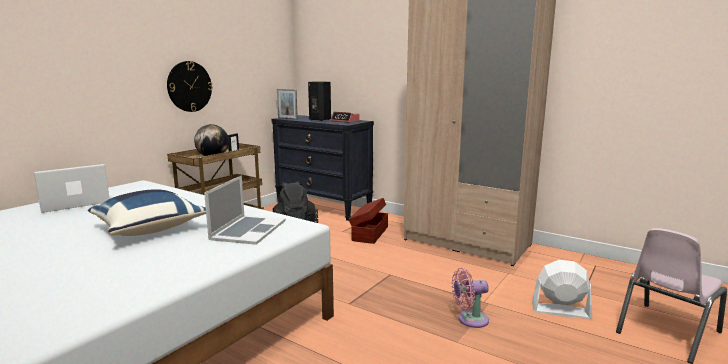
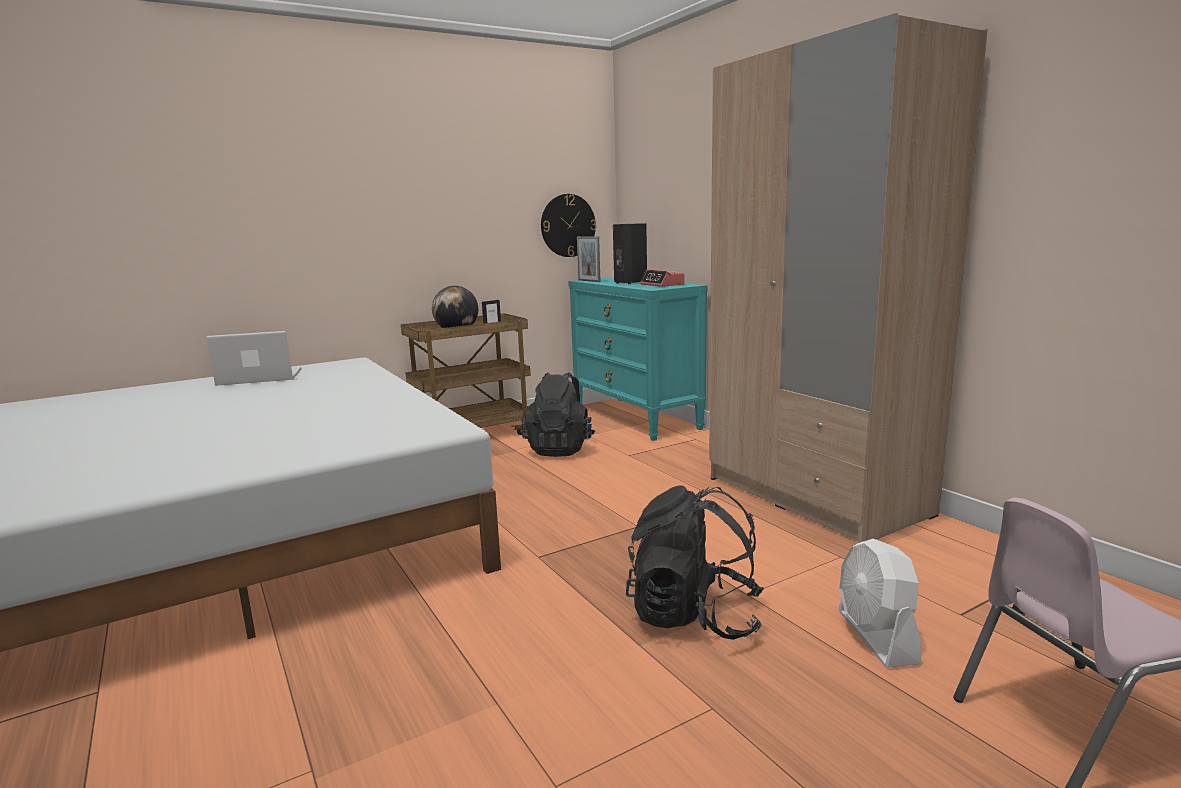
camera: 25 degrees right, 0 degrees up
(150, 228) = (284, 413): blue pillow -> none
(189, 86) = (437, 234): wall clock -> wall clock (568, 225)
(248, 229) = (381, 426): laptop -> none
(324, 207) = (636, 418): black dresser -> turquoise dresser
(369, 233) = (665, 463): brown storage box -> none
(469, 319) = (694, 616): pink fan -> black backpack
(560, 310) = (876, 637): white fan -> white fan turned 135 degrees counterclockwise

